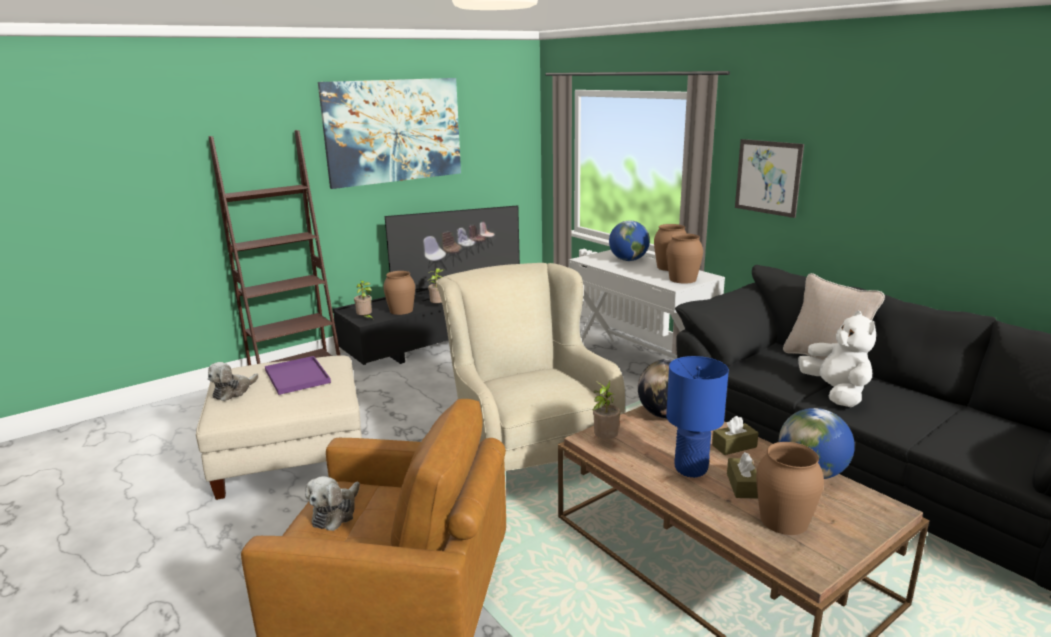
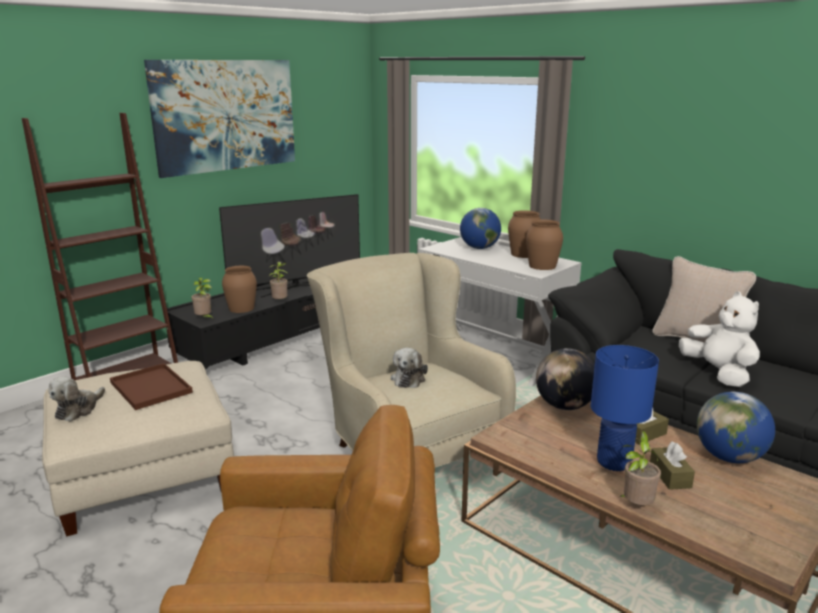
camera: 10 degrees left, 0 degrees up
(296, 376) = (149, 387): purple tray -> brown tray
(336, 513) = (247, 545): plush toy -> plush toy (409, 379)
(604, 441) = (514, 438): potted plant -> potted plant (635, 506)
(768, 177) = (623, 162): picture -> none
(783, 520) = (724, 509): brown vase -> none

